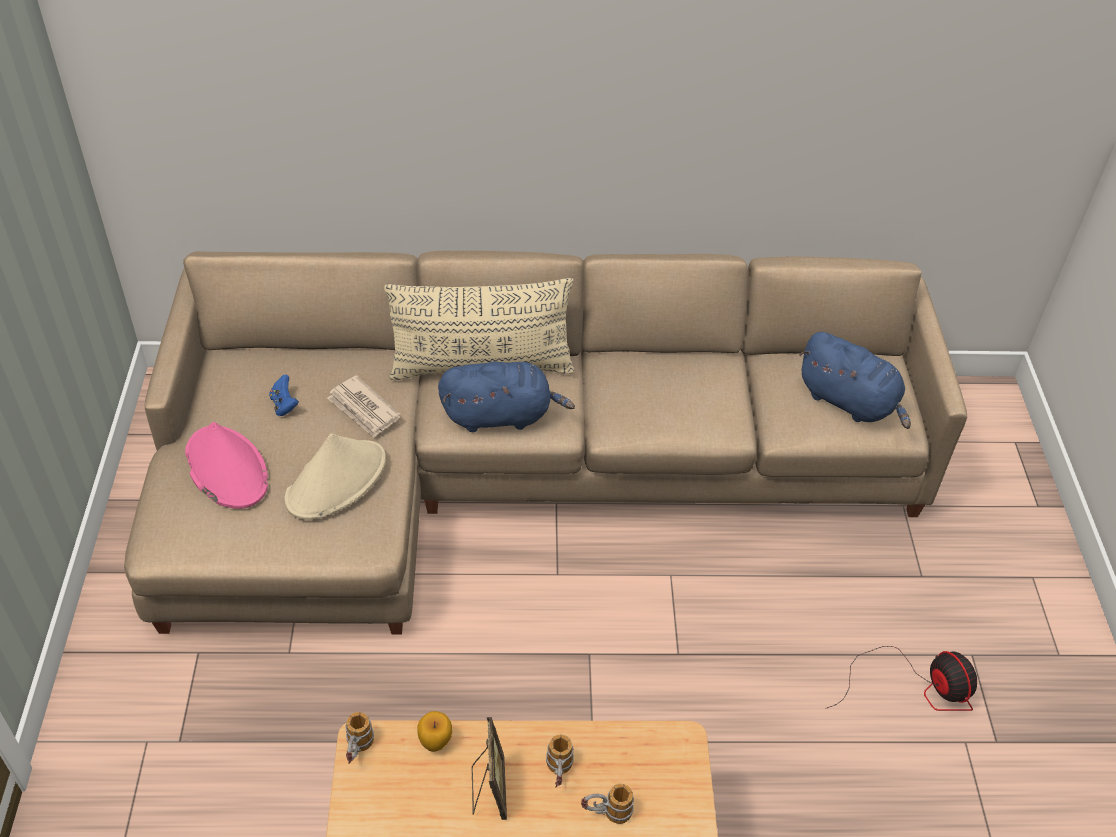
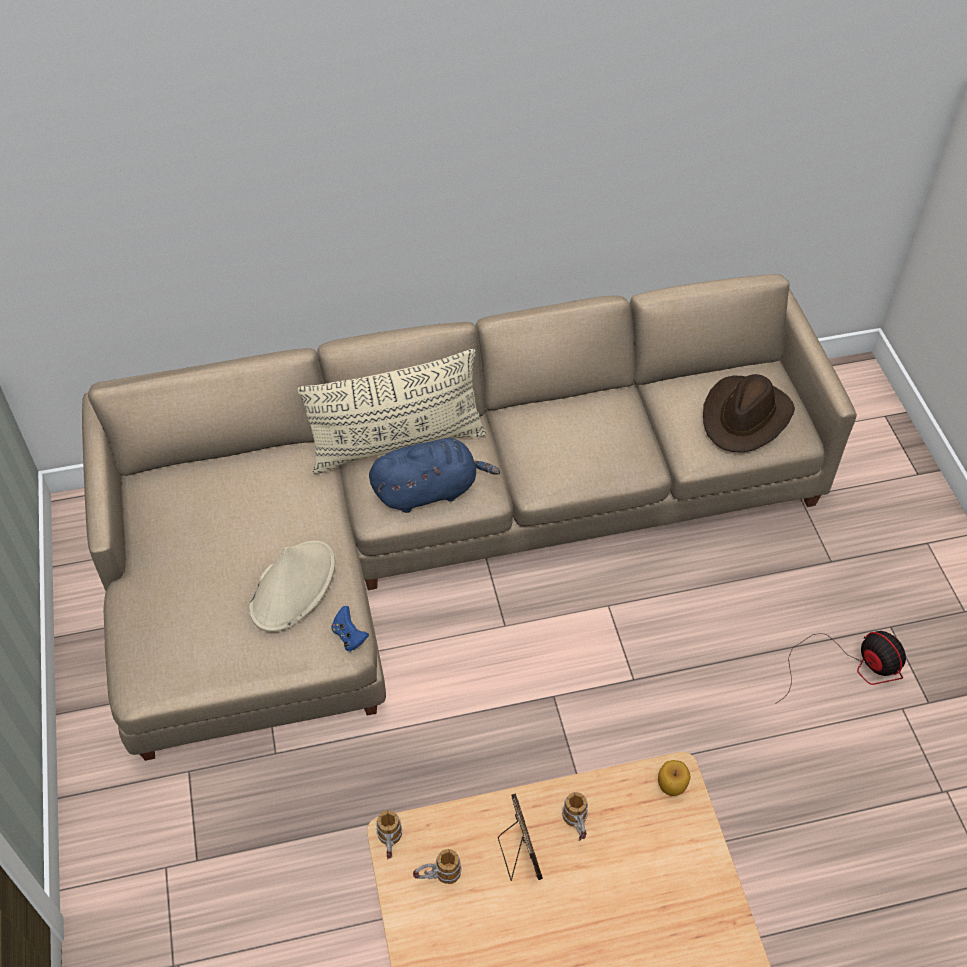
camera: 10 degrees left, 5 degrees up
(226, 468) = (183, 595): pink hat -> none
(284, 405) = (220, 519): blue game controller -> blue game controller (349, 636)
(363, 409) = (298, 509): newspaper -> none
(435, 743) = (458, 822): apple -> apple (671, 787)
(606, 814) = (628, 854): mug -> mug (437, 877)
(850, 402) = (746, 417): blue plush toy -> brown hat

